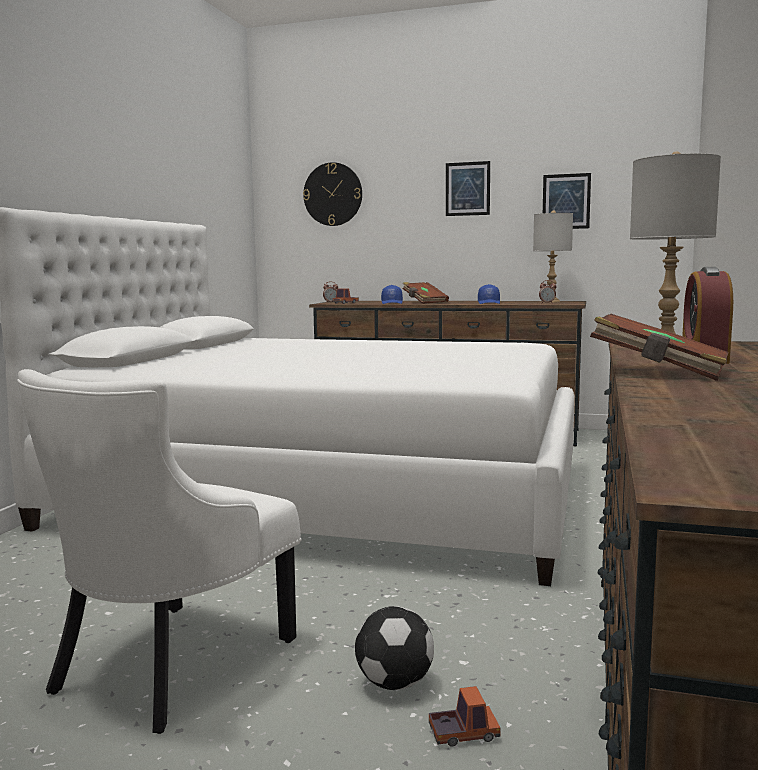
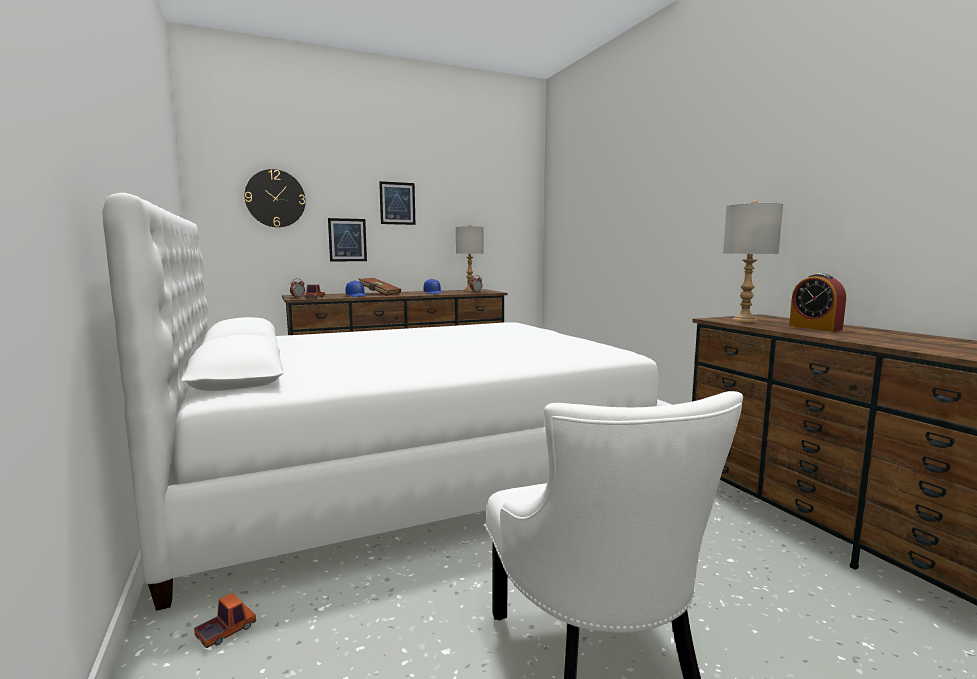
camera: 40 degrees left, 0 degrees up
(394, 684) = (733, 594): football -> none
(463, 734) = (819, 606): toy truck -> toy truck (226, 631)
(566, 201) = (468, 218): picture -> picture (347, 240)
(659, 372) = (861, 339): brown book -> none

